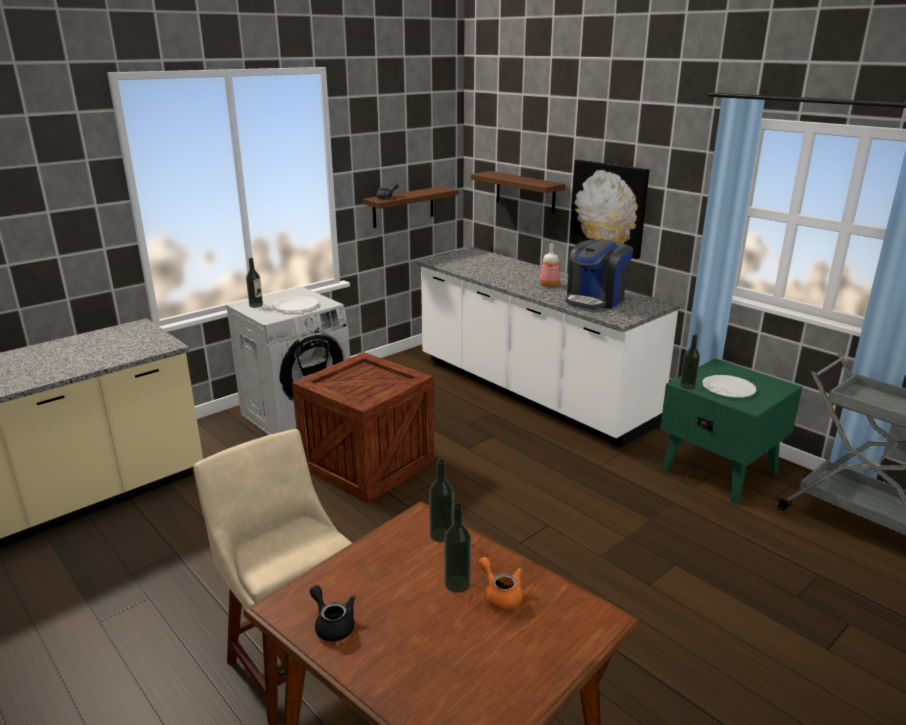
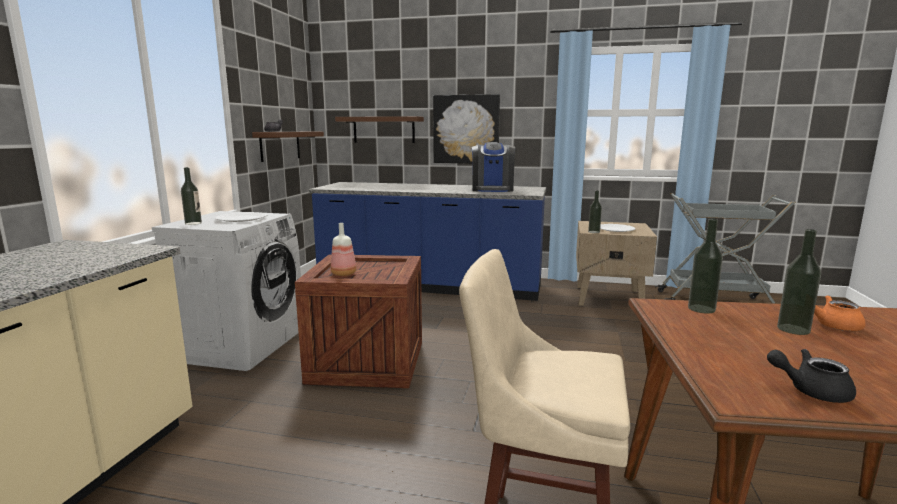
camera: 35 degrees left, 10 degrees down
(530, 391) = (430, 286): white counter -> blue counter
(549, 284) = (444, 188): bottle -> bottle (343, 273)
(720, 471) = (609, 297): green nightstand -> beige nightstand

